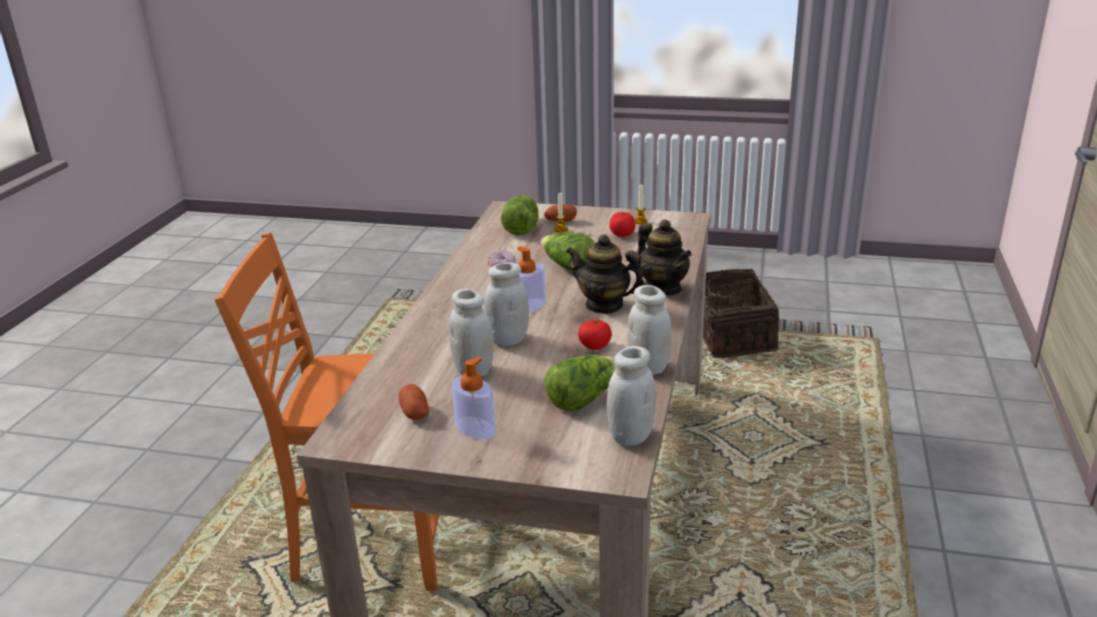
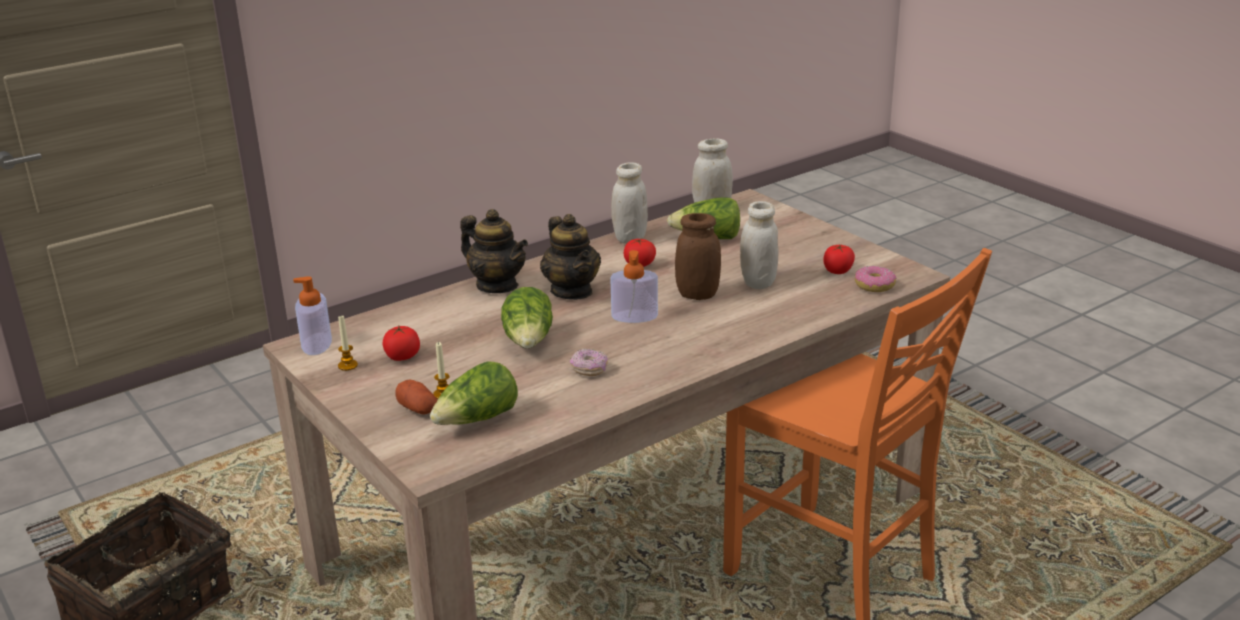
camera: 140 degrees left, 0 degrees up
(365, 410) = (874, 286): none -> donut
(415, 412) = (837, 271): potato -> tomato
(475, 428) = (805, 247): soap dispenser -> soap dispenser (316, 344)
(508, 339) = (697, 294): white jar -> brown jar
(663, 288) = (497, 285): teapot -> teapot turned 120 degrees clockwise

